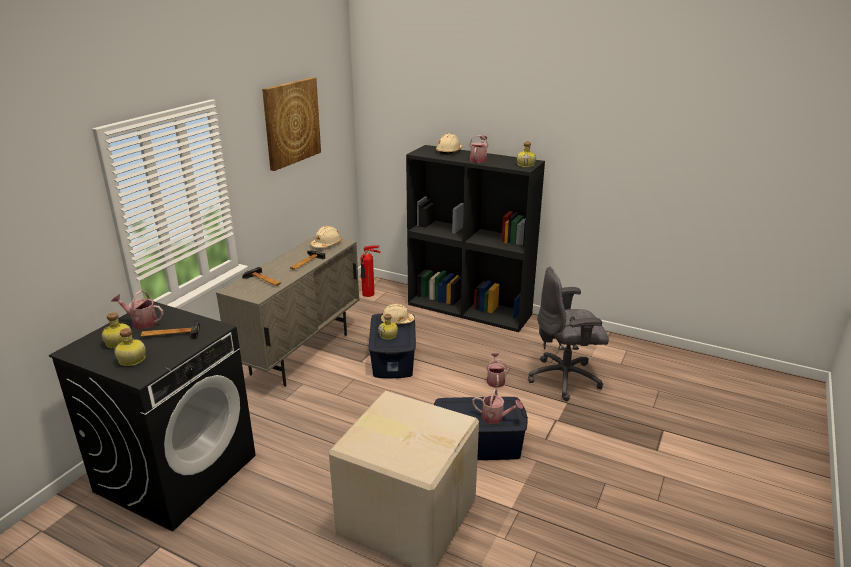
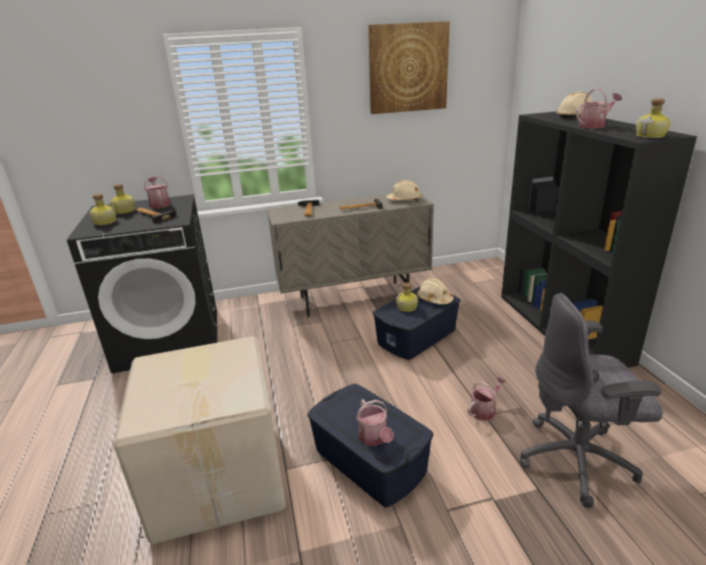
camera: 50 degrees right, 0 degrees up
(369, 294) = (477, 275): fire extinguisher -> none
(565, 379) = (577, 460): grey office chair -> grey office chair turned 45 degrees counterclockwise

